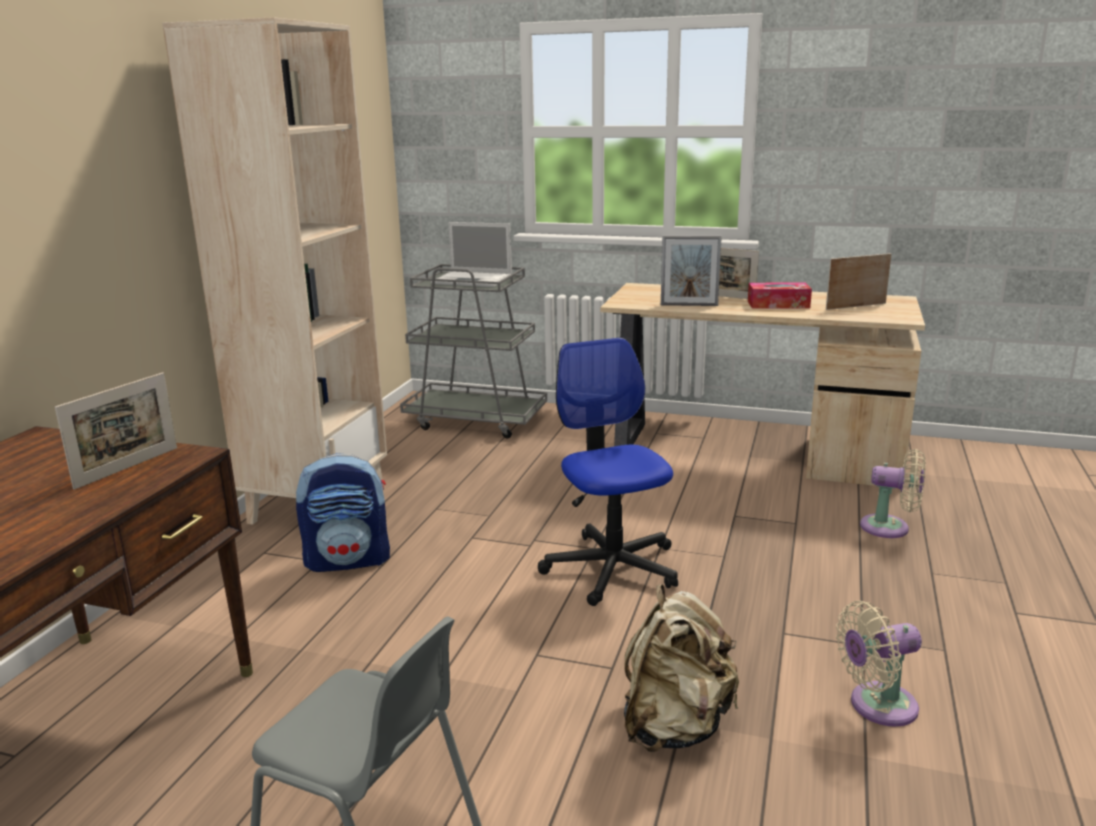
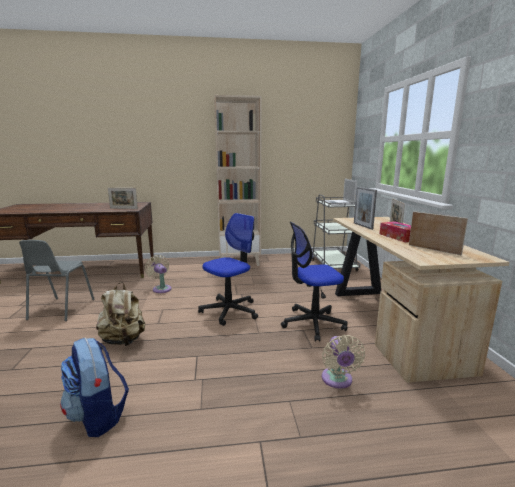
camera: 65 degrees right, 5 degrees down
(349, 560) = (207, 273): backpack -> backpack (98, 416)
(717, 502) = (312, 323): none -> office chair
(877, 706) = (143, 387): beige fan -> beige fan (161, 288)

